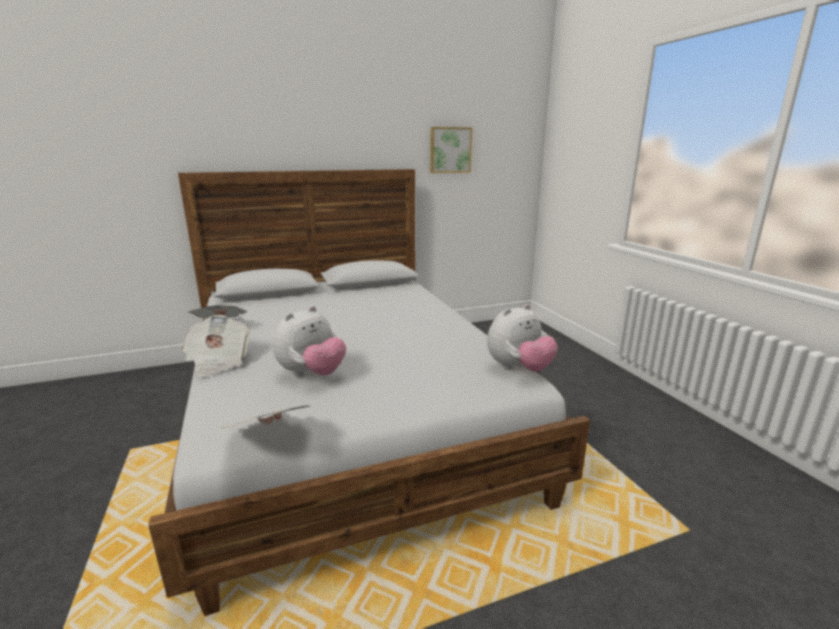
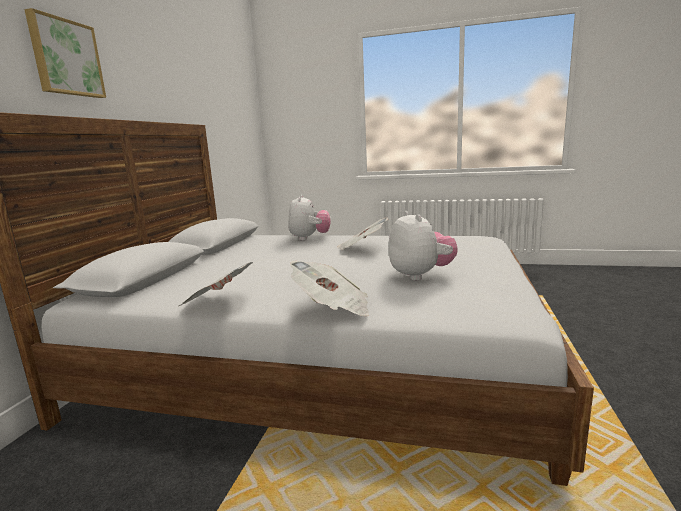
camera: 55 degrees left, 5 degrees down
(269, 436) = (526, 296): newspaper -> newspaper (361, 248)
(450, 150) = (215, 109): picture -> picture (65, 58)
(518, 369) = (467, 236): plush toy -> plush toy (309, 238)

